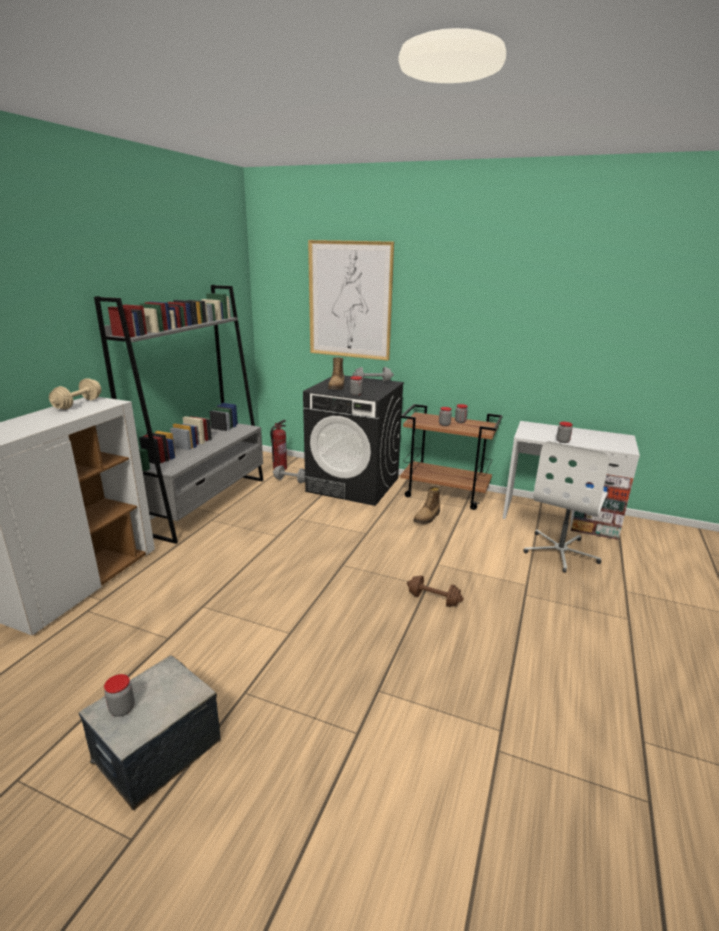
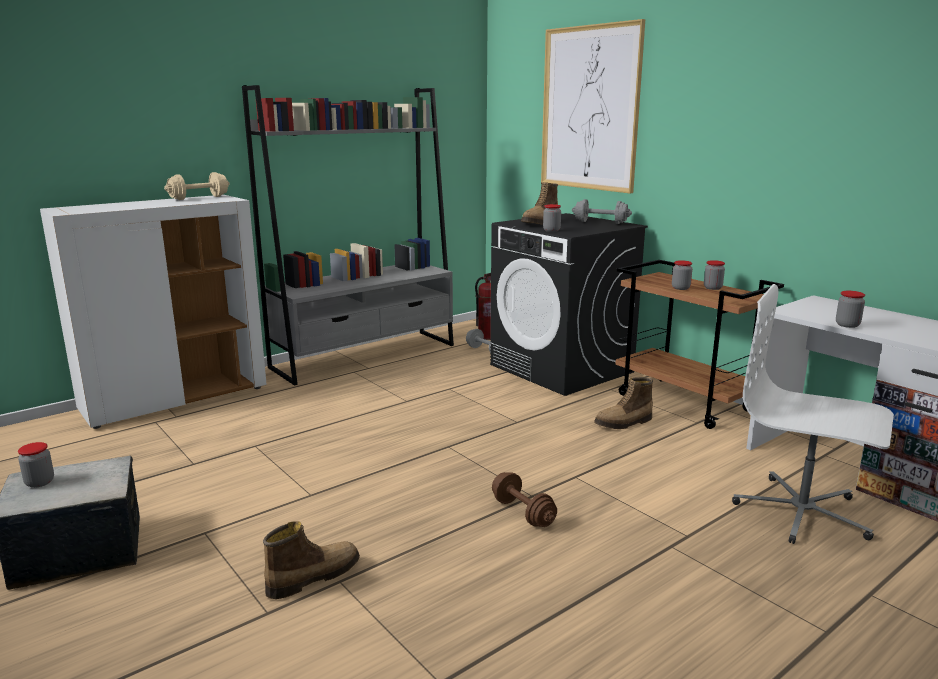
camera: 30 degrees right, 5 degrees down
(358, 694) = (313, 577): none -> boot
(560, 552) = (802, 512): white office chair -> white office chair turned 60 degrees clockwise

